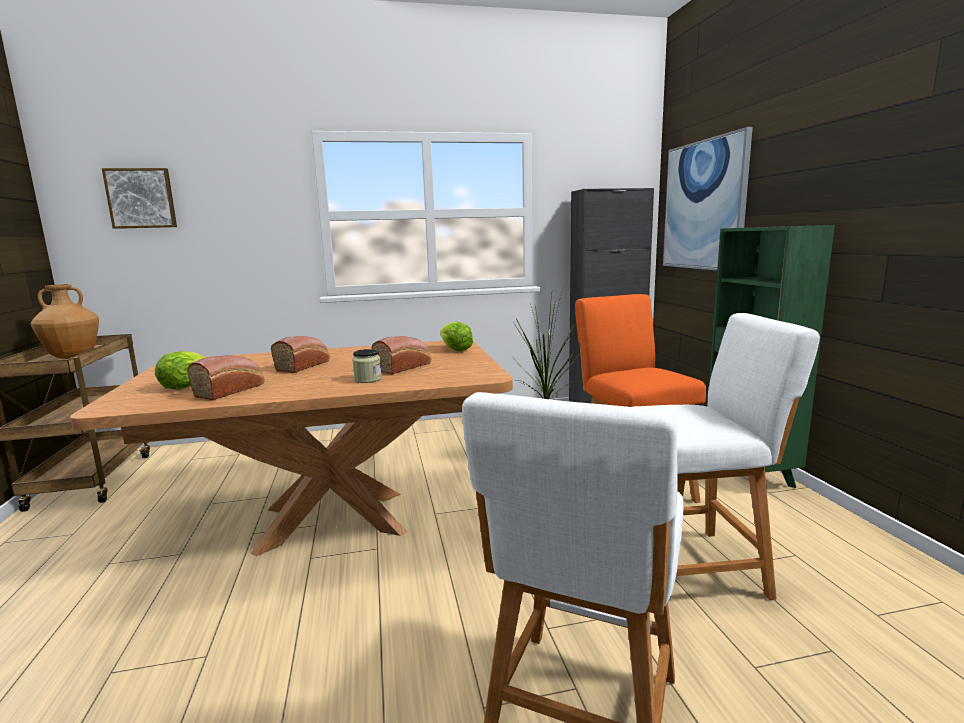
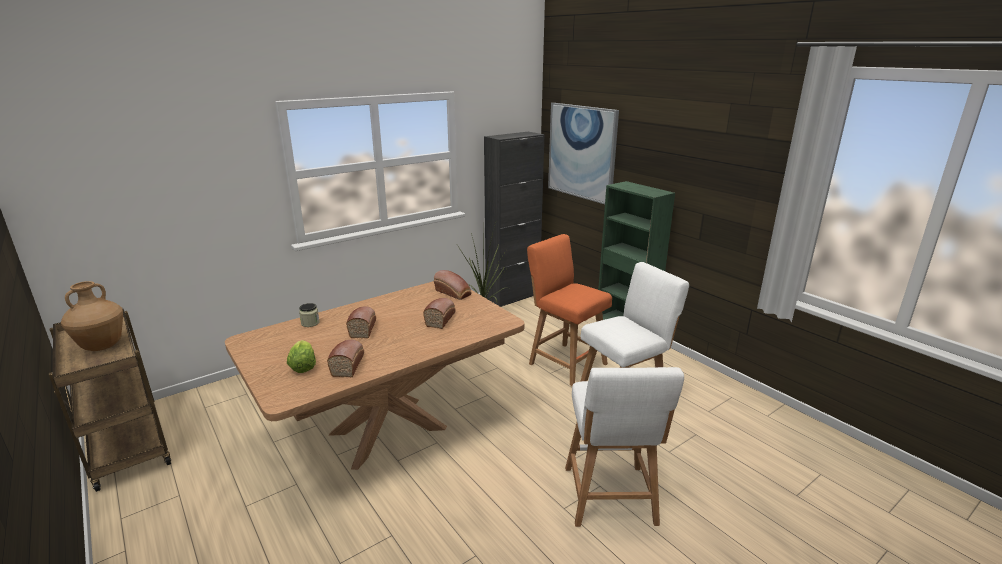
camera: 25 degrees left, 10 degrees up
(141, 198) = (114, 178): picture -> none
(368, 379) = (432, 337): jar -> jar (310, 323)
(455, 350) = (454, 293): lettuce -> bread

